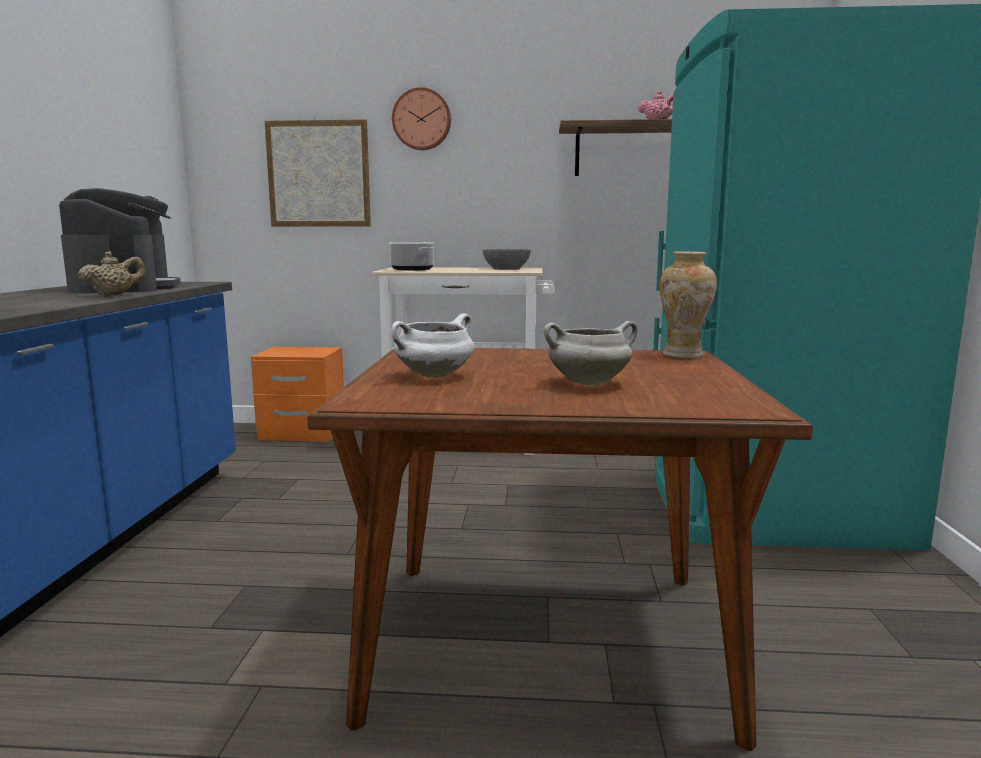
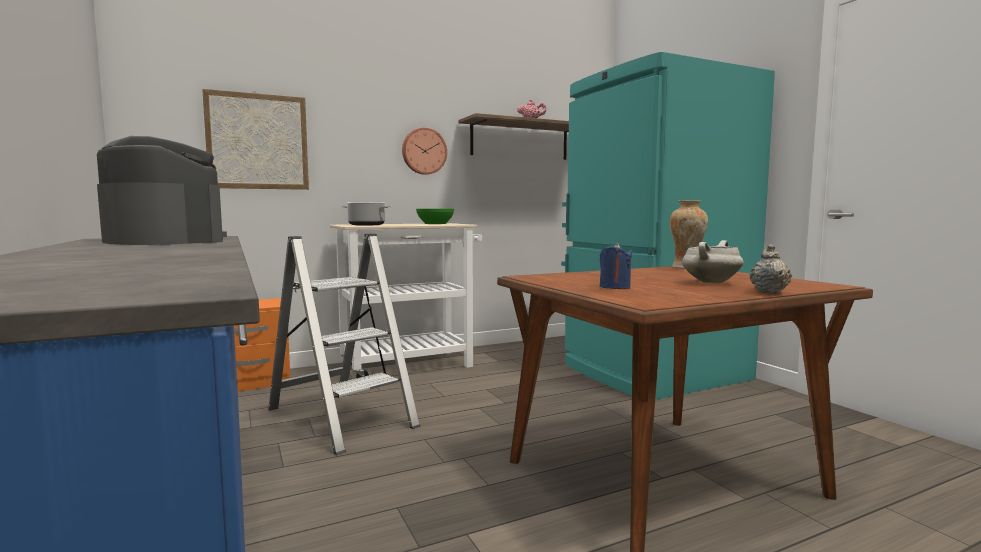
camera: 30 degrees left, 5 degrees down
(114, 295) = (207, 244): beige teapot -> beige teapot (768, 292)
(324, 484) = (340, 416): none -> grey step ladder
(422, 119) = (353, 102): wall clock -> wall clock (424, 151)
(434, 376) = (614, 287): white cooking pot -> blue candle
(507, 269) = (435, 223): grey bowl -> green bowl

